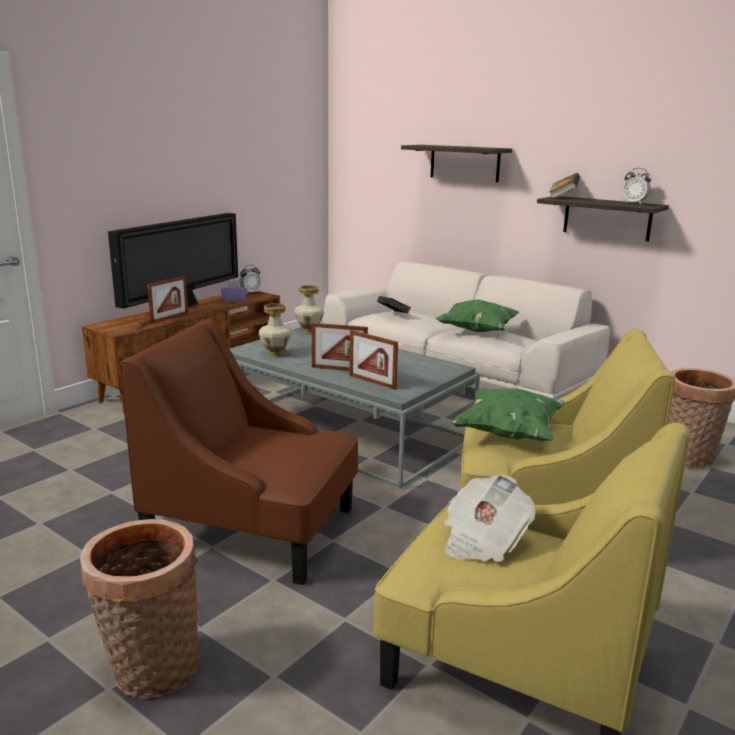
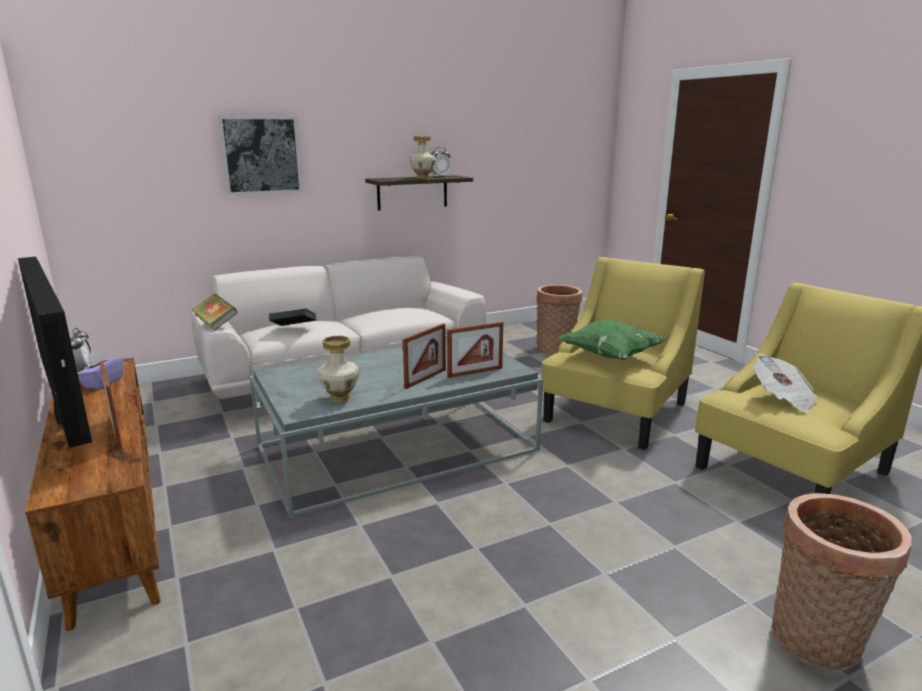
camera: 65 degrees left, 0 degrees up
(254, 529) = (578, 541): brown armchair -> none
(309, 331) = (279, 371): vase -> vase (422, 178)
(464, 163) = (261, 155): shelf -> picture
(476, 331) = (385, 314): green pillow -> none
(563, 197) = (384, 178): book -> book (216, 324)

